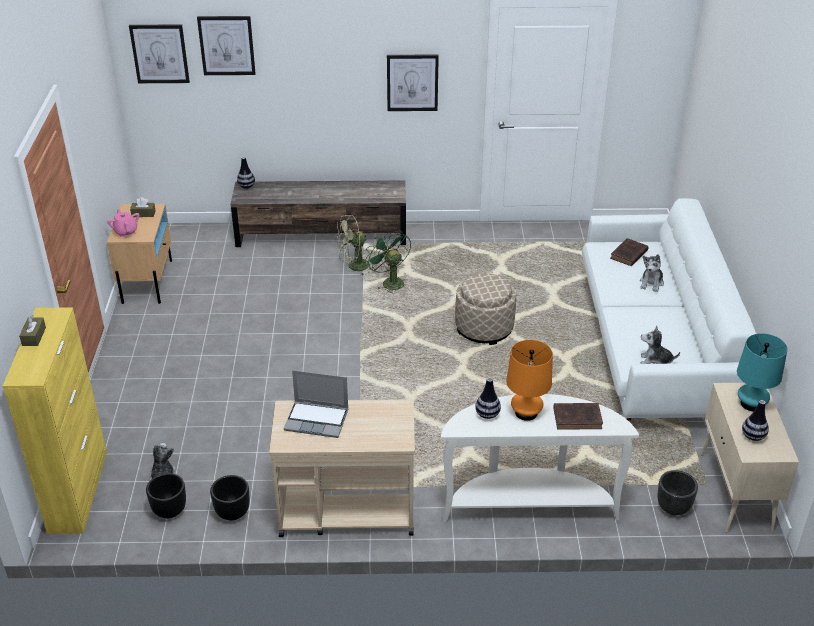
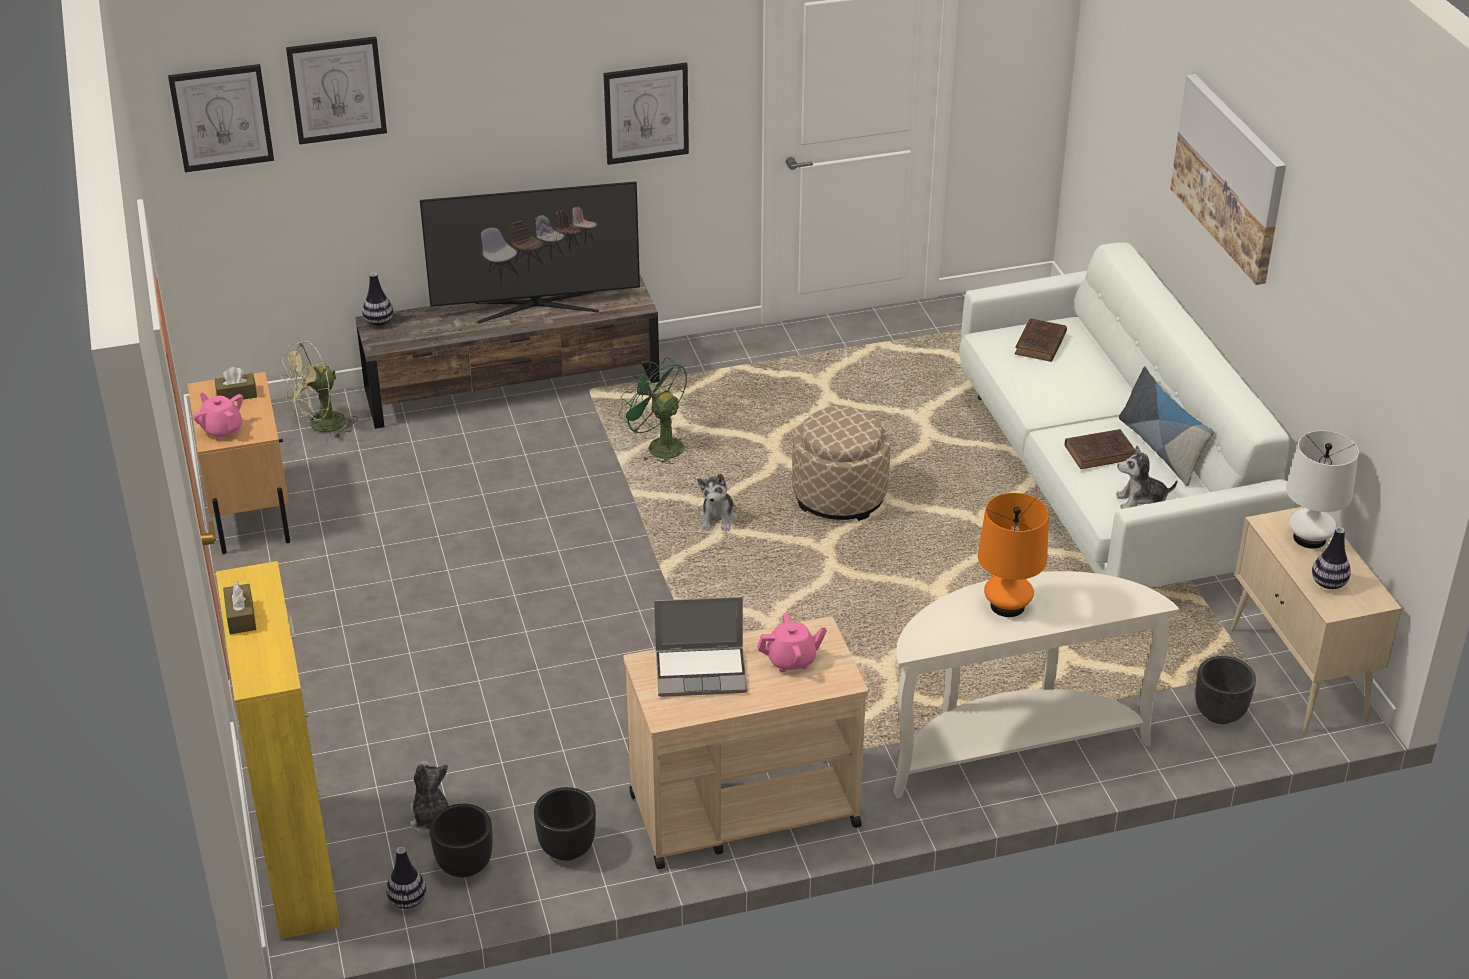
camera: 15 degrees left, 0 degrees up
(337, 190) = (535, 307): none -> television
(354, 267) = (589, 431): green fan -> green fan (320, 426)
(375, 423) = (791, 660): none -> pink teapot
(487, 414) = (952, 618): vase -> vase (407, 901)
(579, 418) = (1086, 600): brown book -> brown book (1101, 452)
(651, 283) = (1090, 383): plush toy -> plush toy (718, 518)
(682, 331) = (1161, 449): none -> pillow
(749, 161) = (1230, 177): none -> picture
(751, 404) = (1309, 538): turquoise table lamp -> white table lamp

